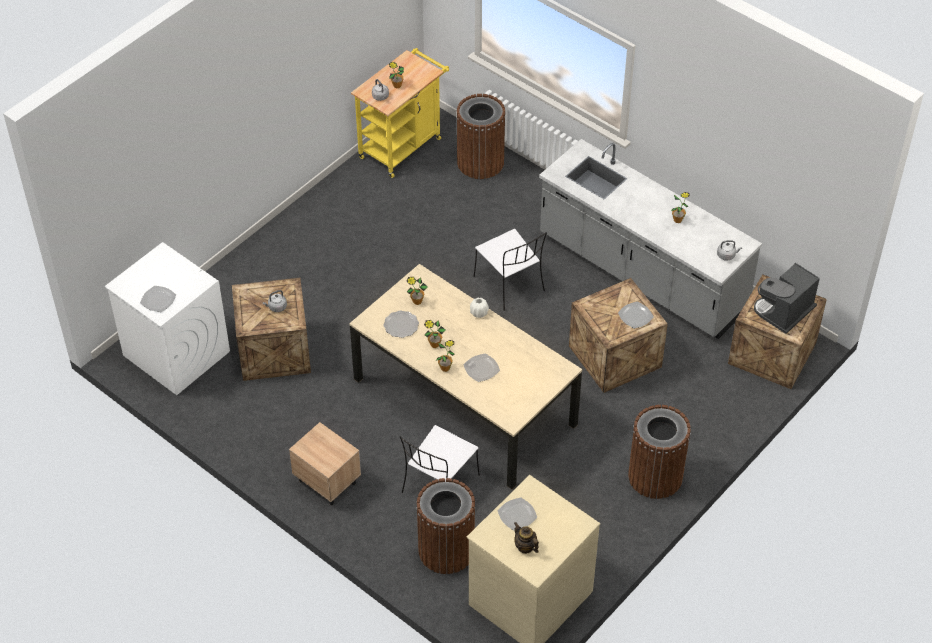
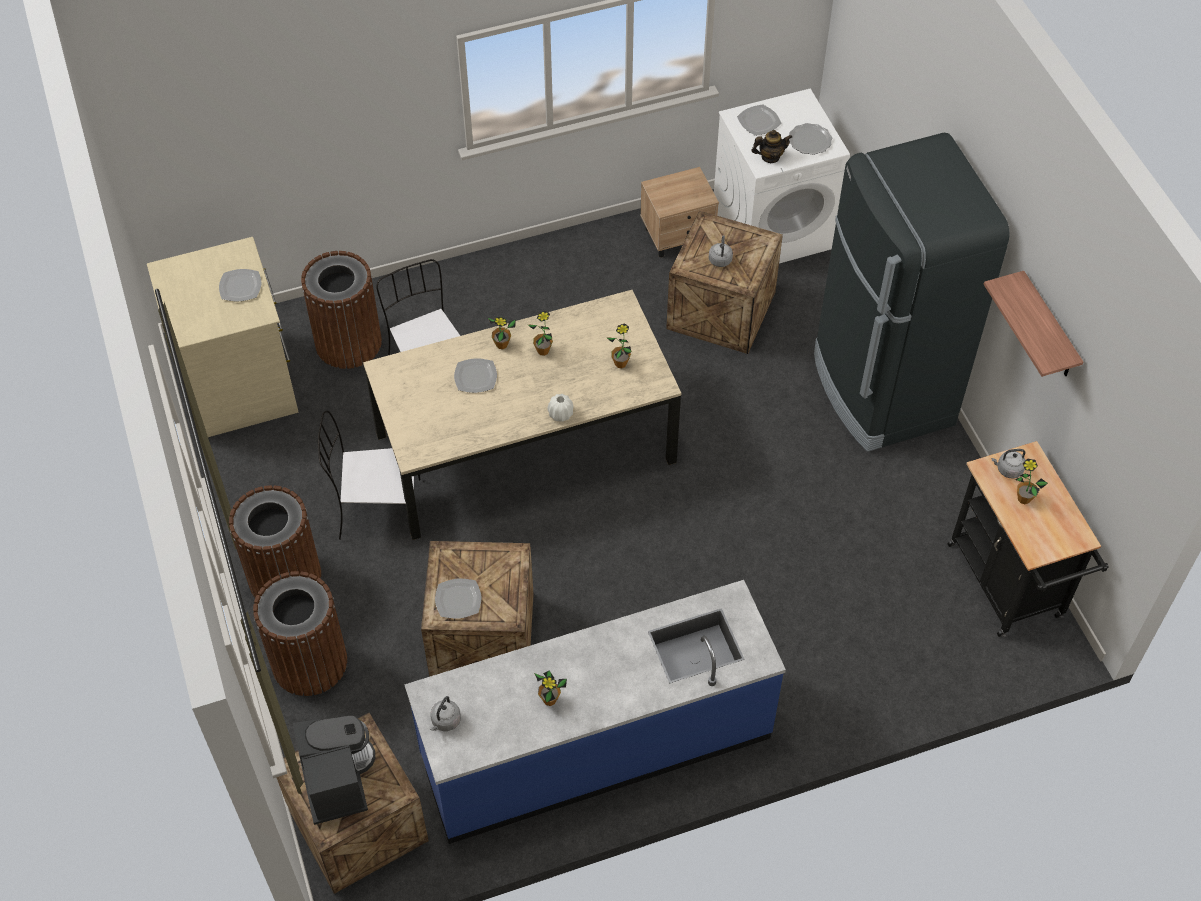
camera: 120 degrees right, 5 degrees up
(292, 245) = (881, 390): none -> black fridge
(322, 45) = (1048, 328): none -> shelf
(327, 481) = (509, 284): beige nightstand -> beige nightstand (678, 236)
(401, 325) = (594, 333): plate -> plate (809, 141)
(403, 145) = (1009, 587): yellow cart -> black cart
(480, 162) = (924, 663): brown trash can -> brown trash can (309, 662)
(510, 285) = (674, 583): white chair -> white chair (377, 510)
(525, 546) = (199, 275): teapot -> teapot (770, 157)
(641, 274) = (596, 746): grey counter -> blue counter

